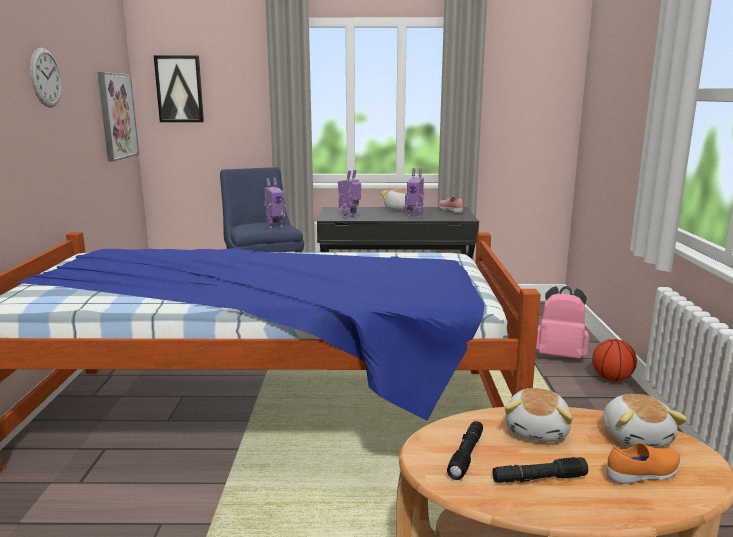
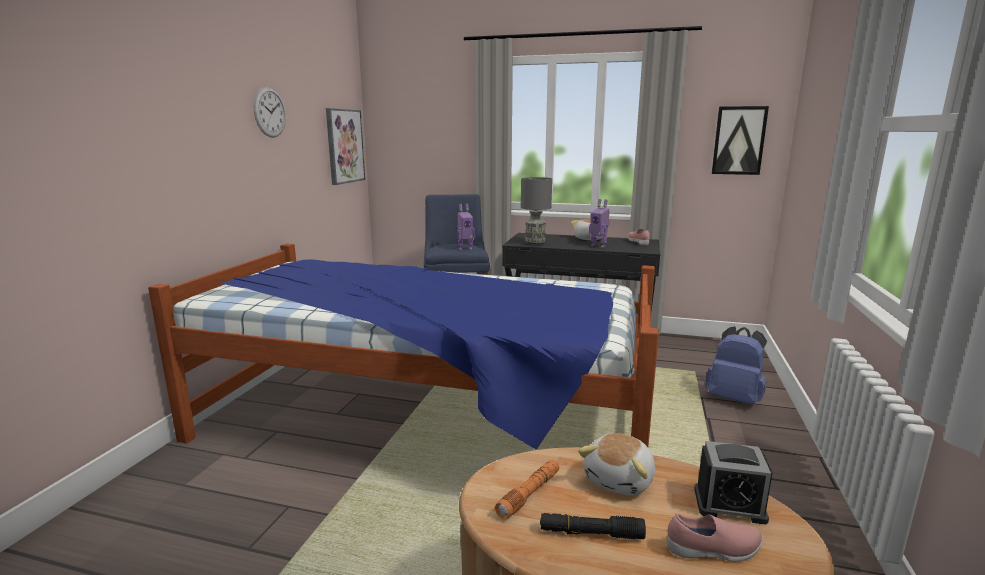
camera: 15 degrees right, 0 degrees up
(179, 89) = (401, 123): picture -> picture (738, 140)
(350, 217) = (535, 244): toy robot -> grey table lamp
(466, 455) = (529, 494): black flashlight -> orange flashlight
(560, 355) = (734, 398): pink backpack -> blue backpack
(611, 379) = (783, 431): basketball -> none
(636, 437) = (729, 505): plush toy -> alarm clock
(643, 475) = (713, 551): orange shoe -> pink shoe

